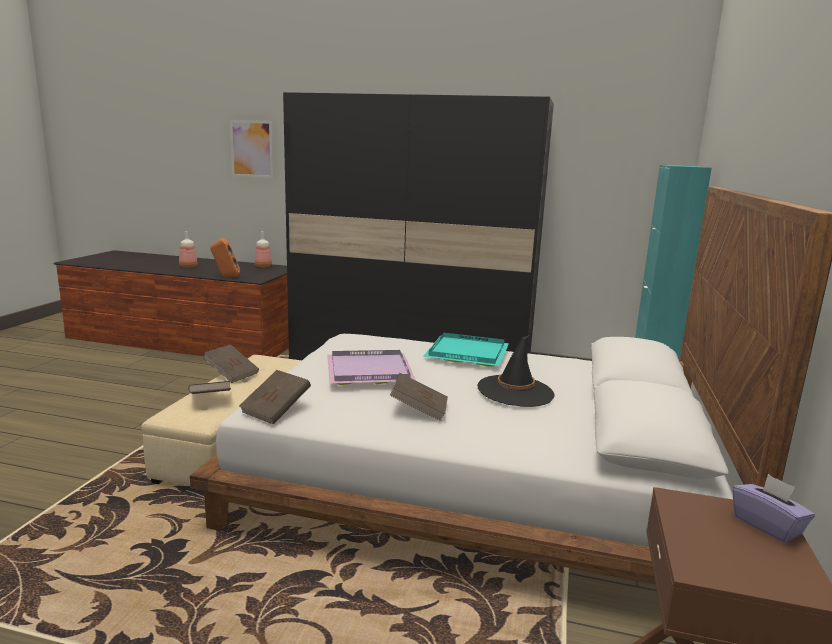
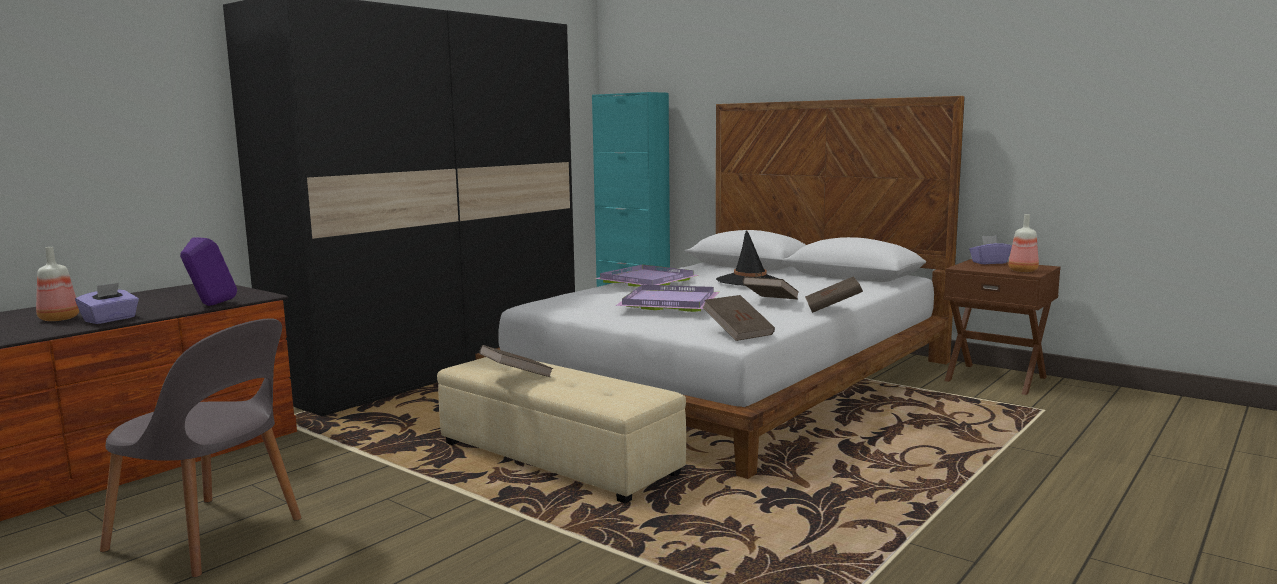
camera: 65 degrees left, 5 degrees down
(113, 386) = (209, 536): none -> grey chair
(187, 272) = (110, 319): none -> purple tissue box
(210, 400) = (597, 386): brown book -> brown book (832, 308)
(226, 277) = (210, 305): orange speaker -> purple speaker
(252, 149) = (92, 84): picture -> none
(262, 266) = (166, 291): bottle -> bottle (1023, 271)
(466, 352) = (645, 280): turquoise tray -> purple tray

